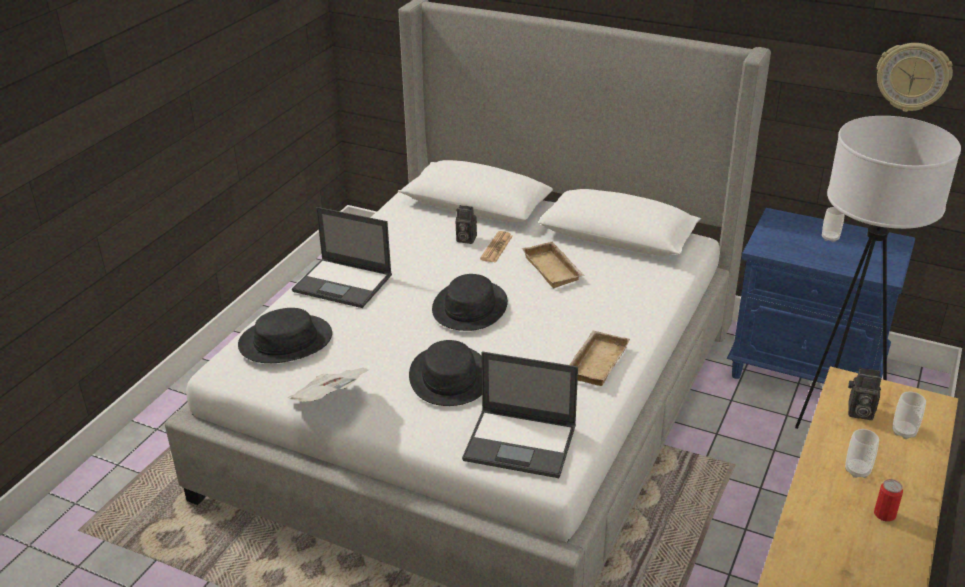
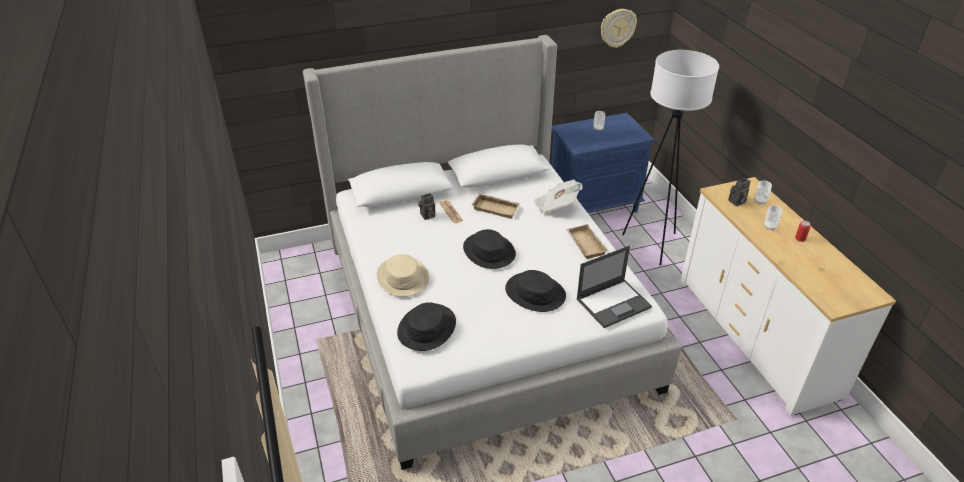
camera: 45 degrees left, 5 degrees up
(330, 401) = (500, 343): newspaper -> newspaper (556, 206)
(344, 283) = (403, 277): laptop -> beige hat

